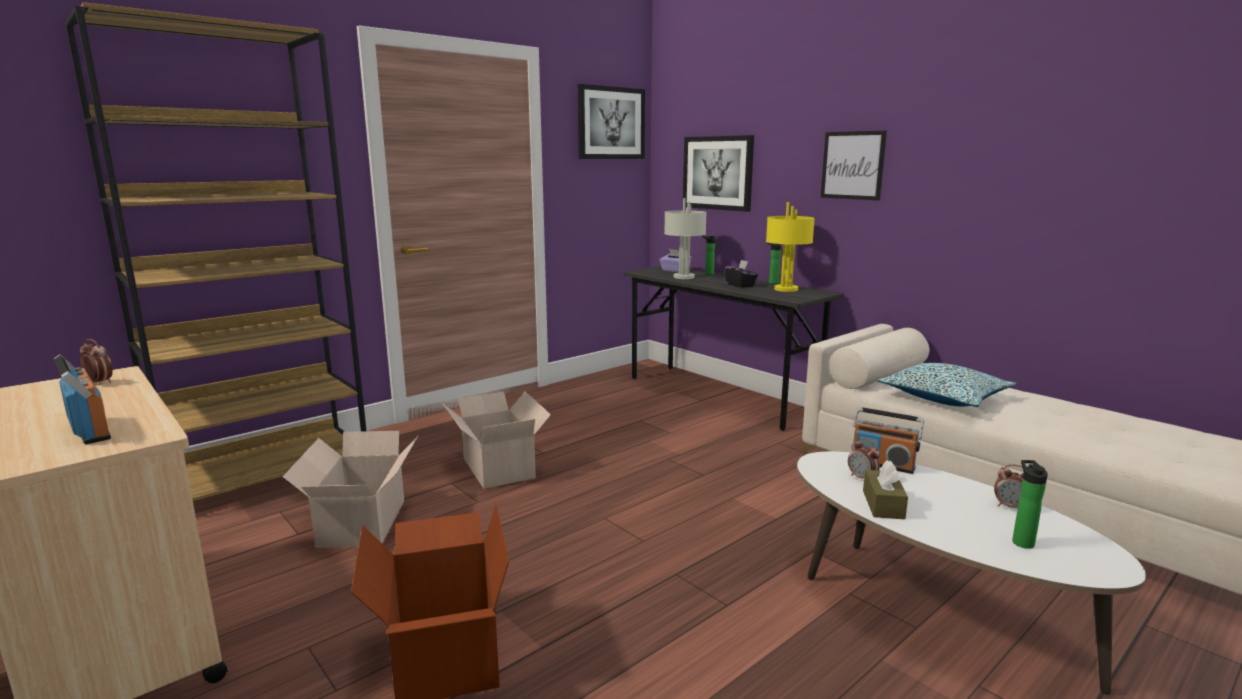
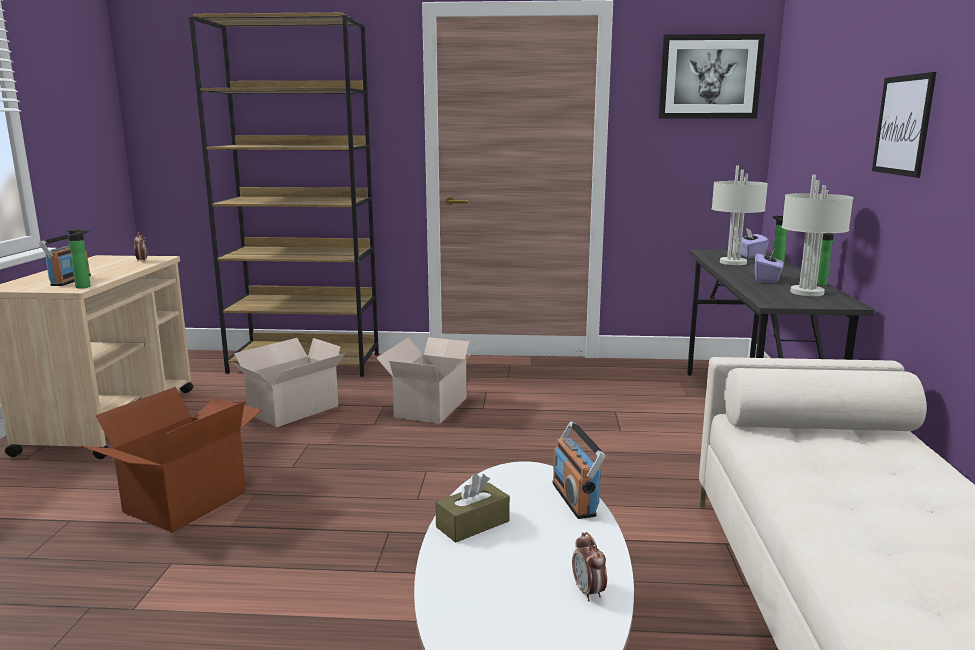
camera: 45 degrees right, 0 degrees up
(717, 173) = (808, 136): picture -> none
(740, 285) = (767, 279): black tissue box -> purple tissue box
(786, 289) = (807, 292): yellow table lamp -> grey table lamp
(862, 478) = (519, 499): alarm clock -> none
(944, 397) = (822, 470): pillow -> none
(1021, 541) = (501, 617): bottle -> bottle (85, 286)

